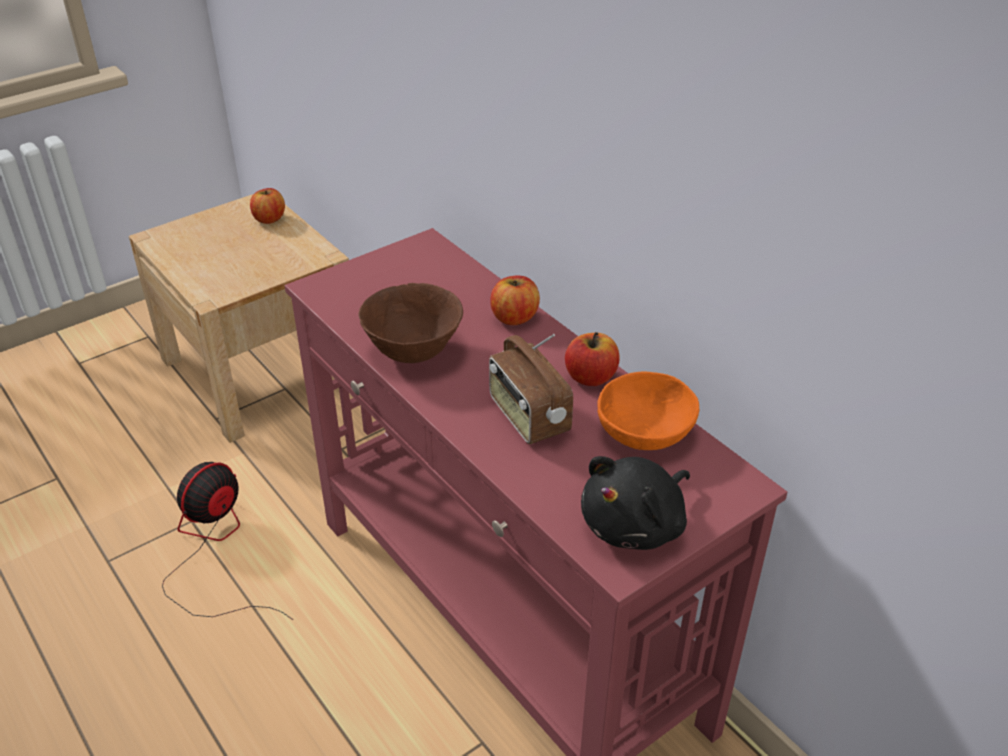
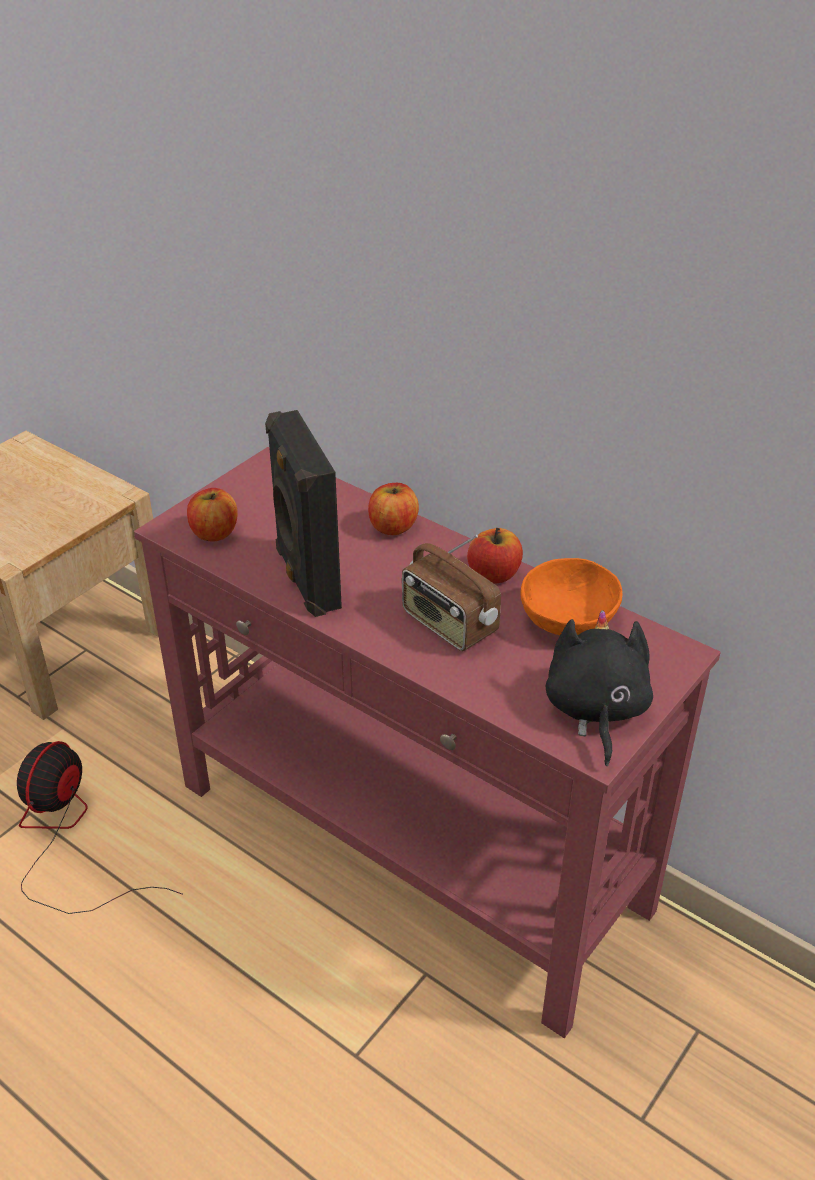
camera: 15 degrees left, 0 degrees up
(269, 219) = (42, 463): apple -> apple (214, 533)
(414, 352) = (305, 579): brown bowl -> black speaker
(636, 525) = (595, 710): black plush toy -> black plush toy turned 150 degrees clockwise

